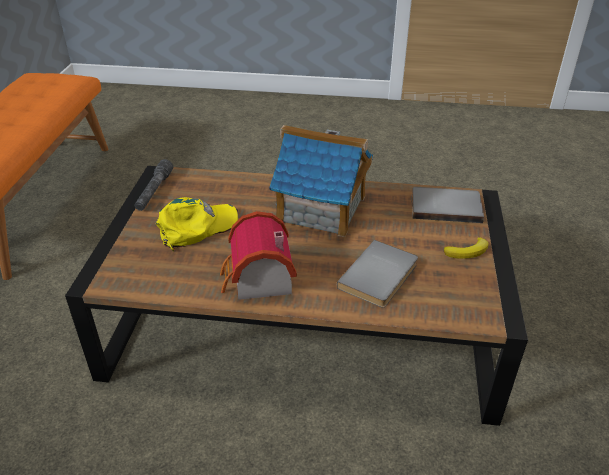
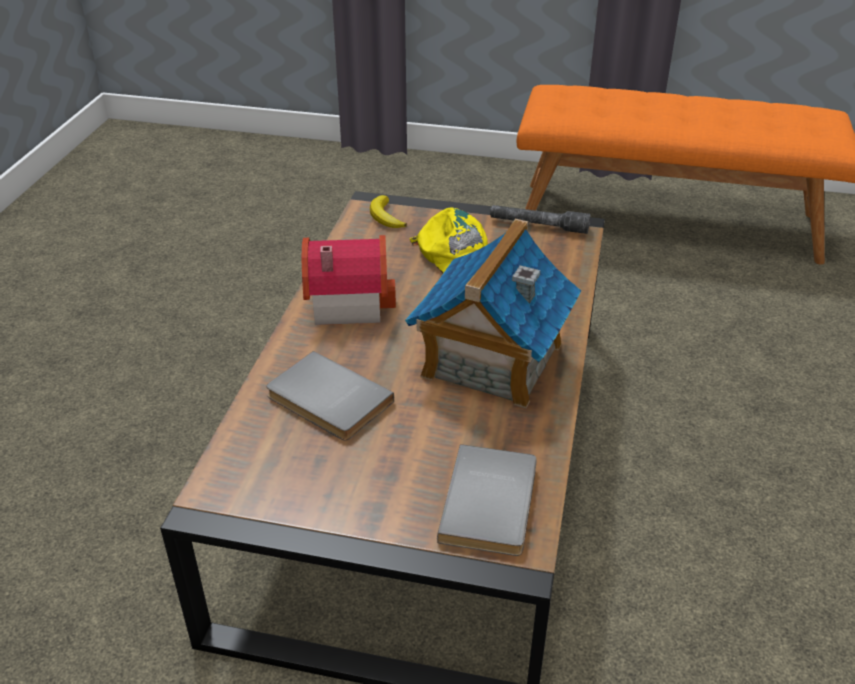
camera: 95 degrees right, 0 degrees up
(468, 251) = (362, 505): banana -> banana (385, 217)

